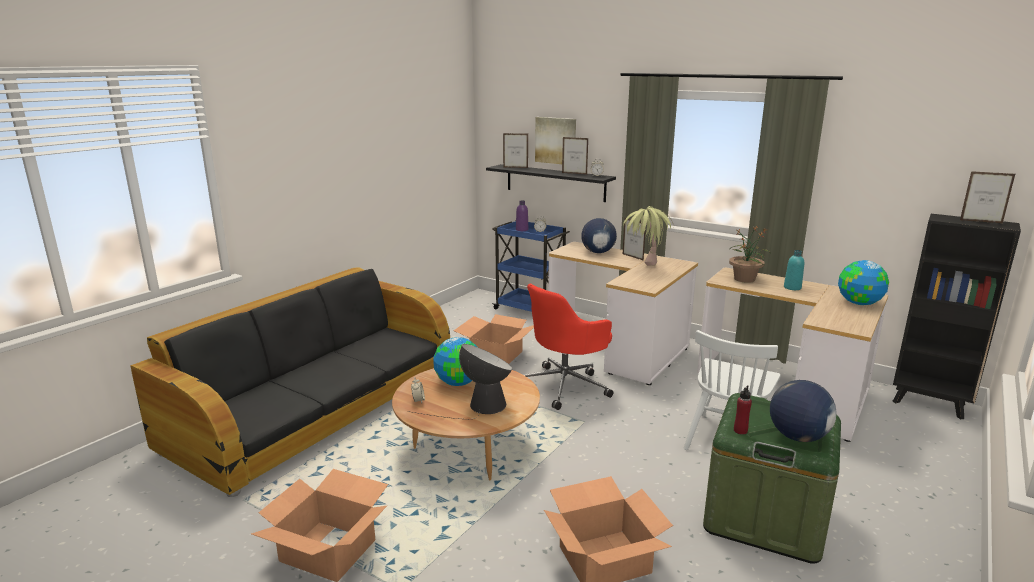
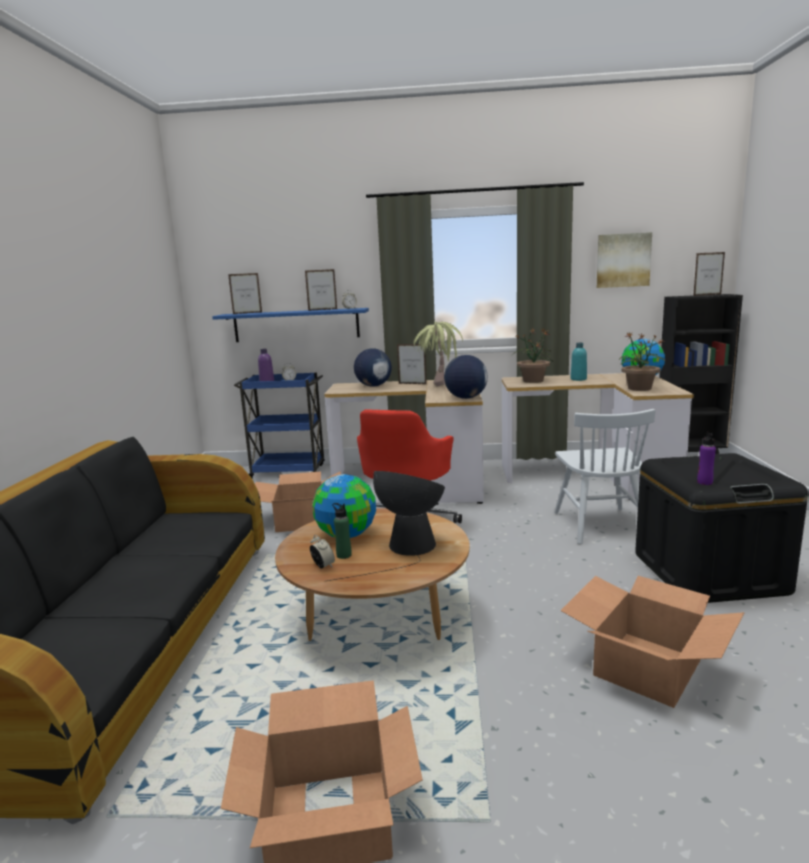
camera: 30 degrees left, 5 degrees down
(438, 397) = (344, 555): none -> green bottle
(555, 182) = (296, 325): black shelf -> blue shelf
(556, 140) = (292, 278): picture -> picture (623, 260)
(740, 431) = (704, 482): red bottle -> purple bottle
(765, 516) = (709, 573): green storage box -> black storage box
(797, 437) = (747, 475): globe -> globe (466, 398)
(828, 316) = (639, 388): none -> potted plant

